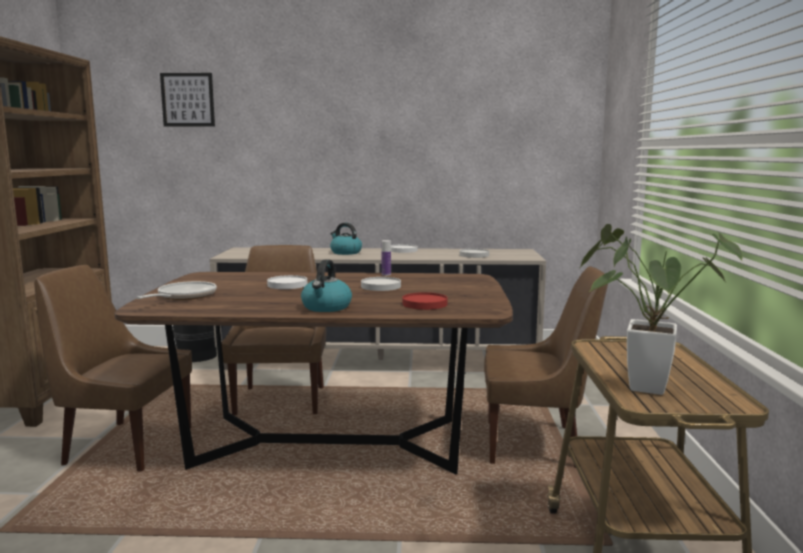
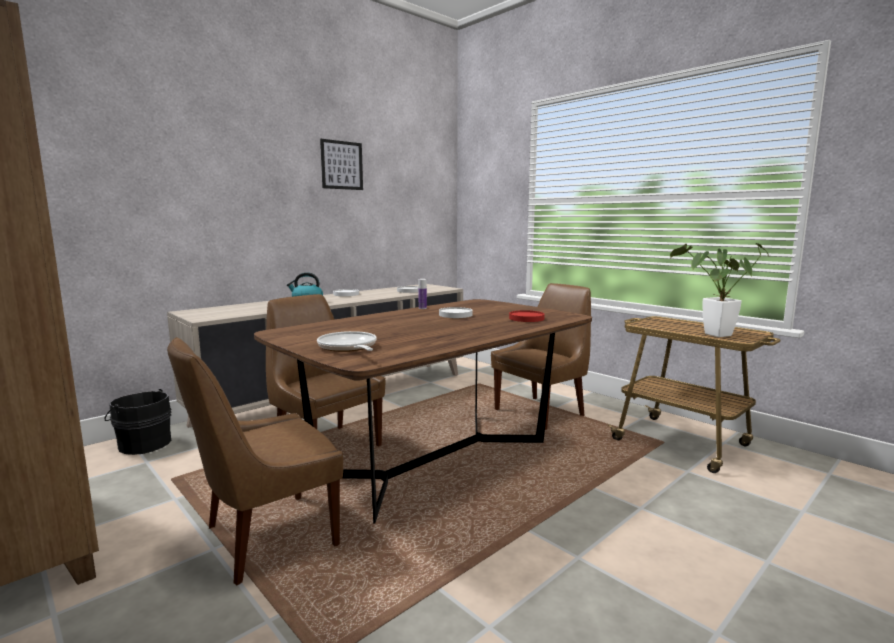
camera: 45 degrees left, 0 degrees up
(188, 100) = (92, 136): picture -> picture (341, 165)
(287, 285) = (389, 325): white plate -> none
(326, 307) = (486, 331): kettle -> none

